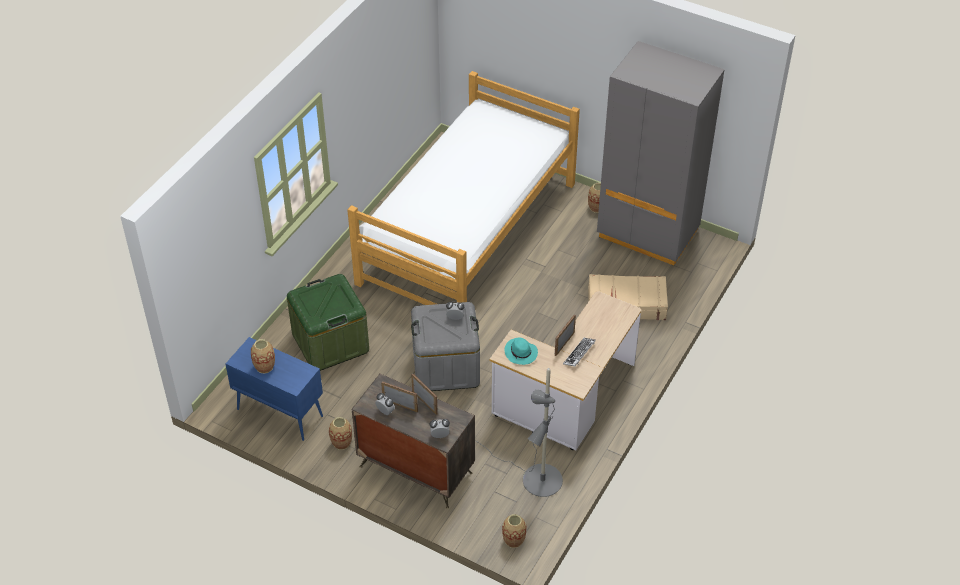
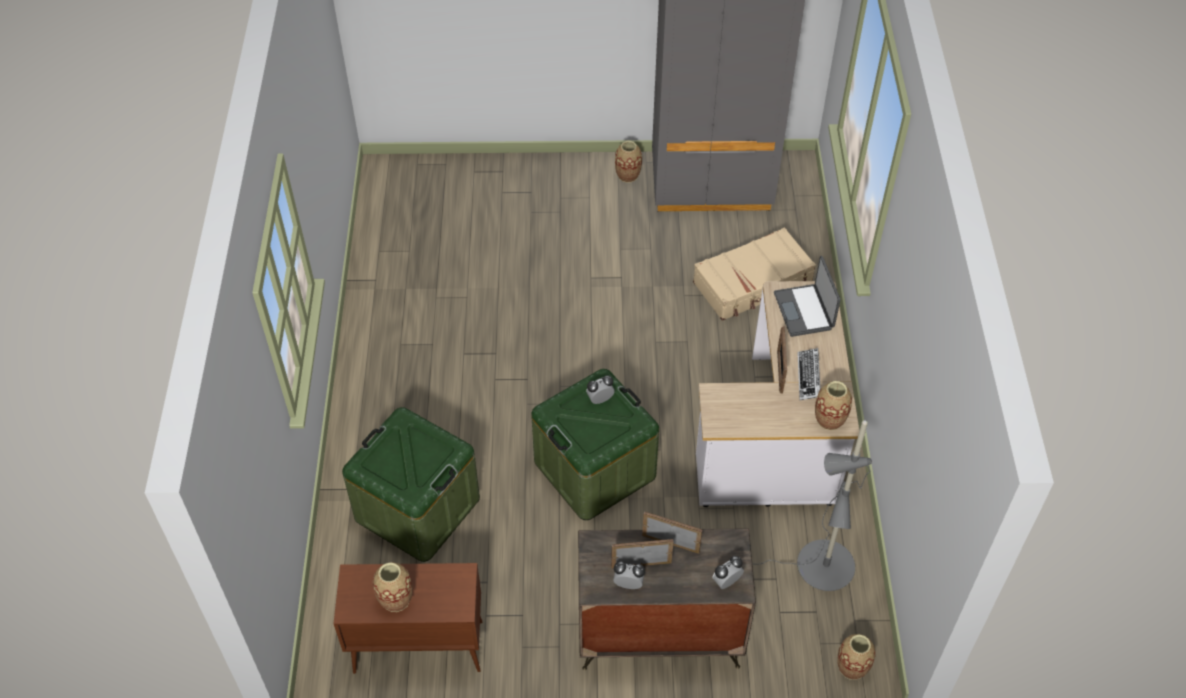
camera: 30 degrees left, 5 degrees up
(279, 412) = (417, 647): blue cabinet -> brown cabinet
(341, 443) = (534, 647): vase -> vase (829, 419)
(446, 366) = (594, 469): grey storage box -> green storage box
(469, 233) = (494, 274): bed -> none
(521, 353) = (737, 410): turquoise hat -> none
(608, 317) = (804, 311): none -> laptop

